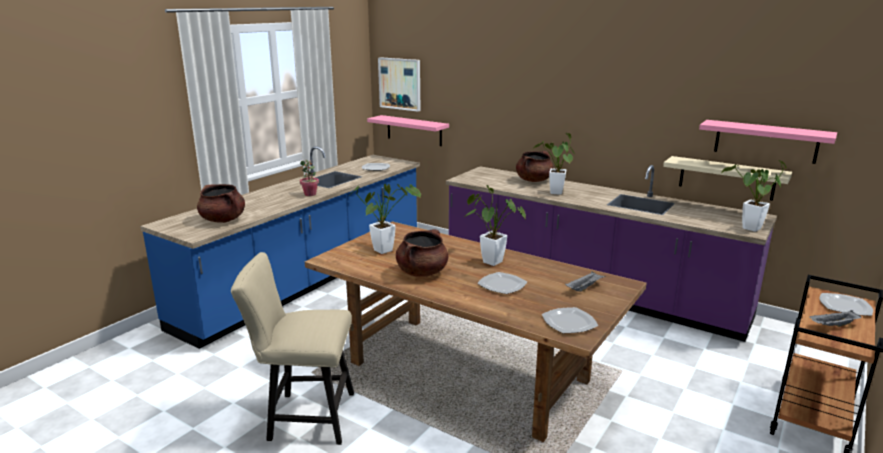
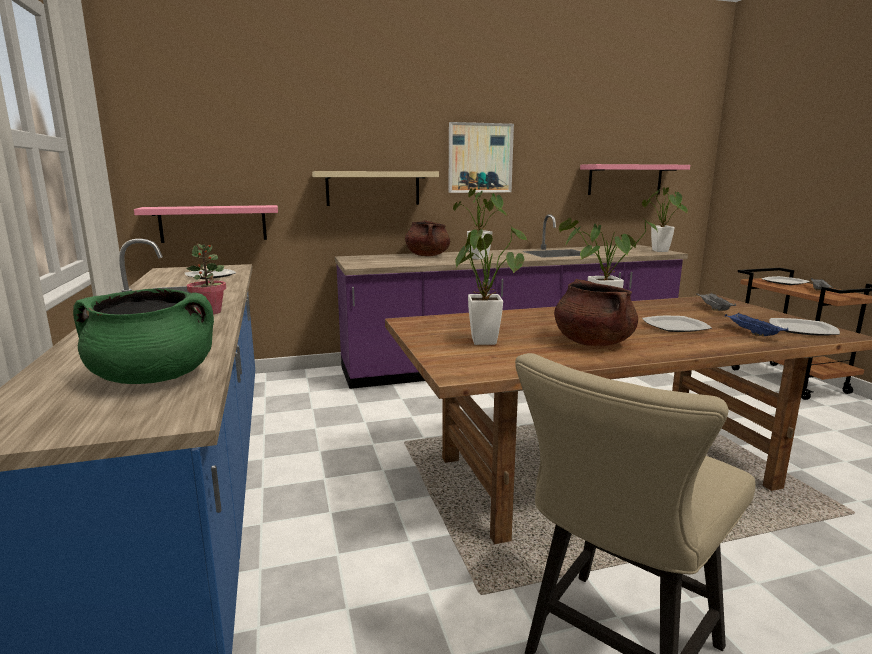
camera: 50 degrees left, 5 degrees down
(223, 220) = (154, 378): brown cooking pot -> green cooking pot
(400, 84) = (178, 153): picture -> picture (480, 158)
(525, 308) = (751, 333): none -> blue tray
(726, 178) = (598, 219): beige shelf -> beige shelf (373, 188)

